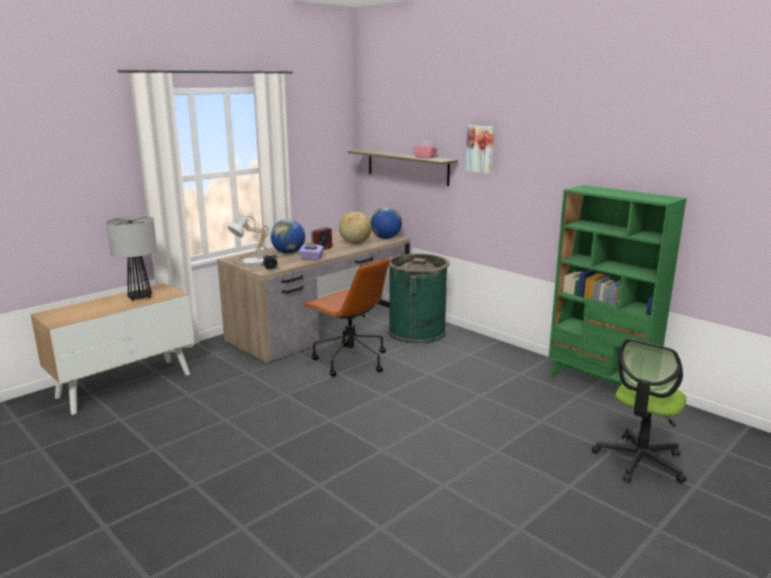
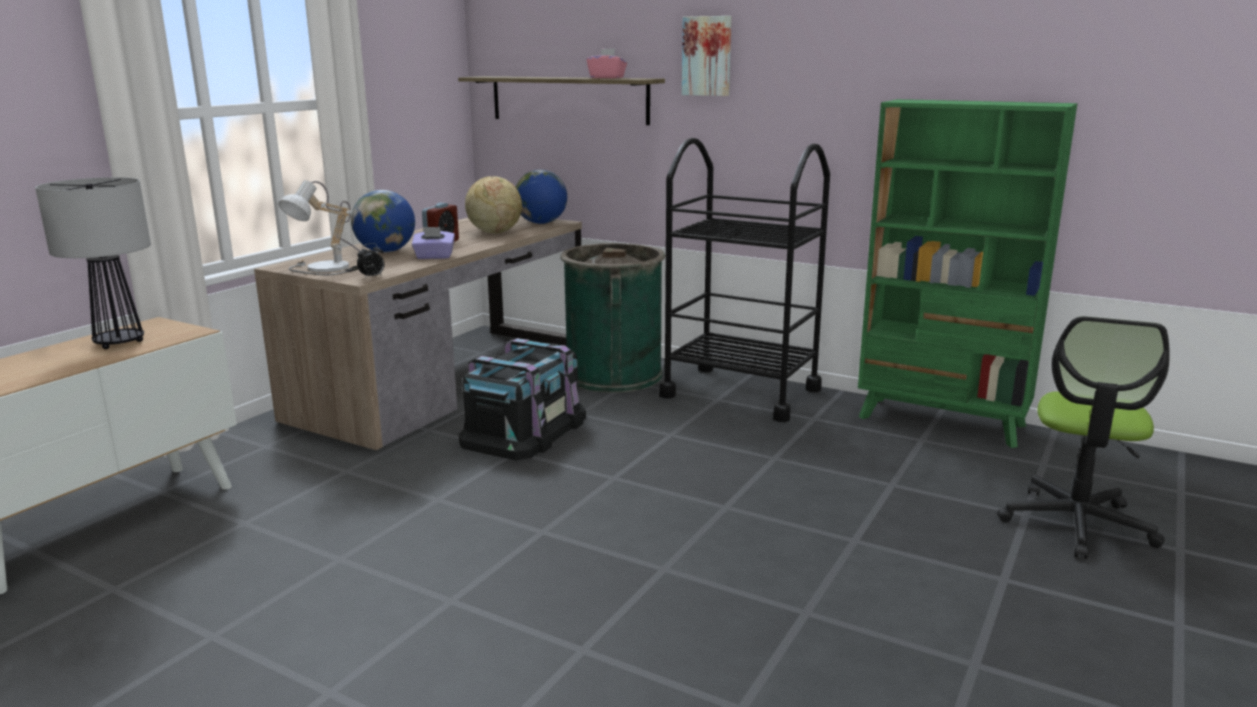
camera: 15 degrees left, 0 degrees up
(349, 360) = (525, 430): brown office chair -> black storage box
(485, 352) = (741, 393): none -> black cart

